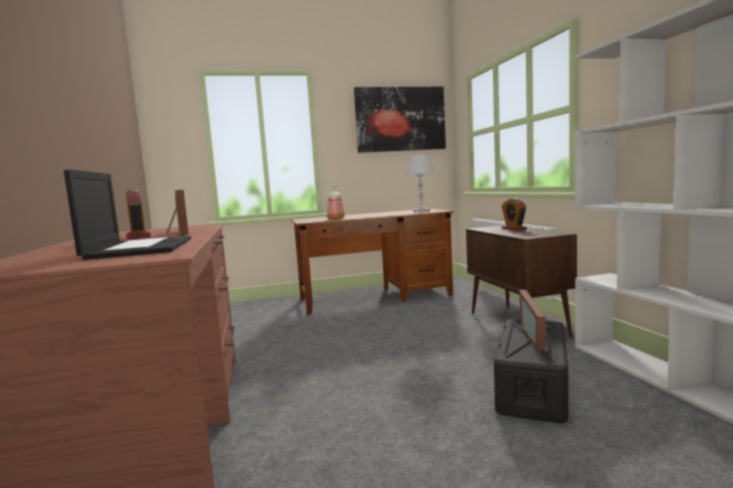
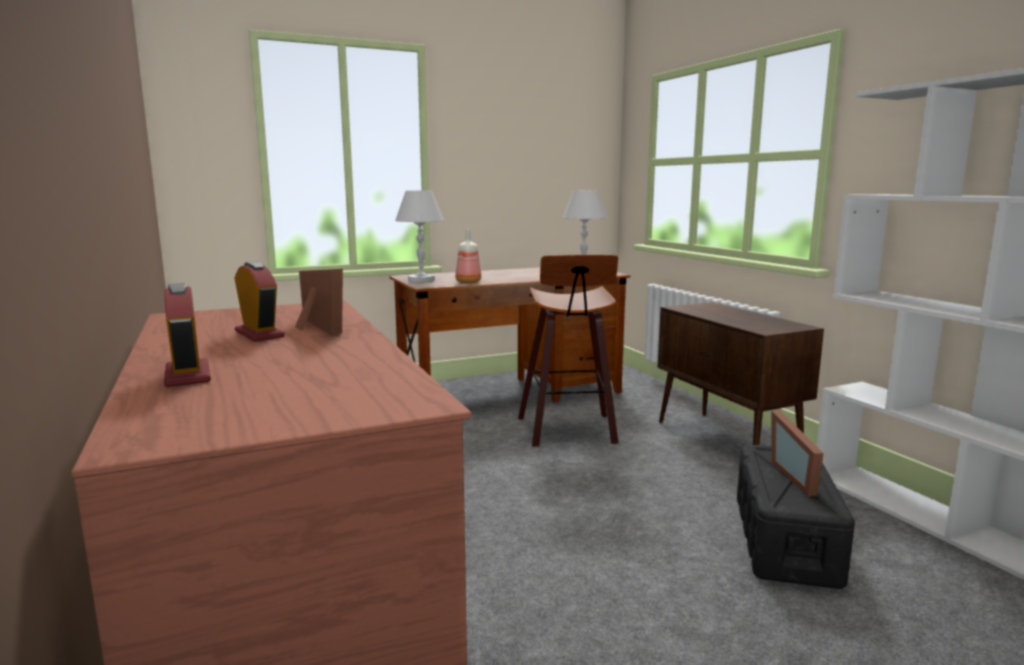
camera: 10 degrees left, 5 degrees up
(140, 248) = (332, 375): laptop -> none
(307, 220) = (421, 280): none -> white table lamp
(400, 119) = (550, 130): picture -> none
(404, 319) = (569, 431): none -> stool
(514, 228) = (729, 311): alarm clock -> alarm clock (187, 375)

